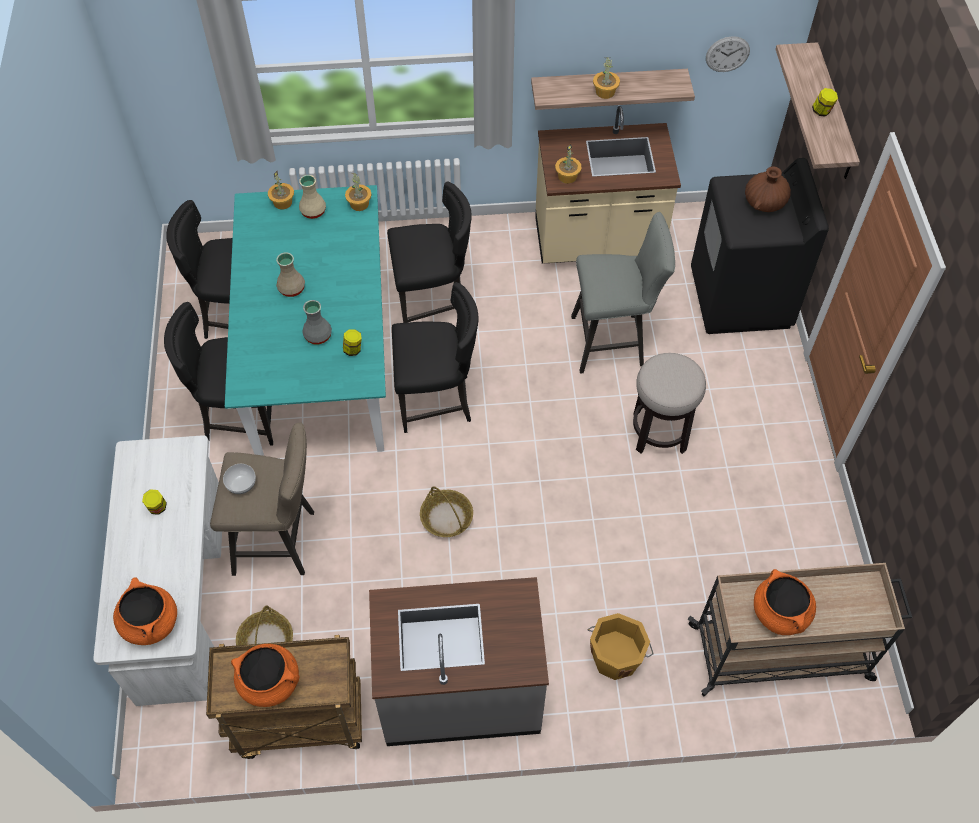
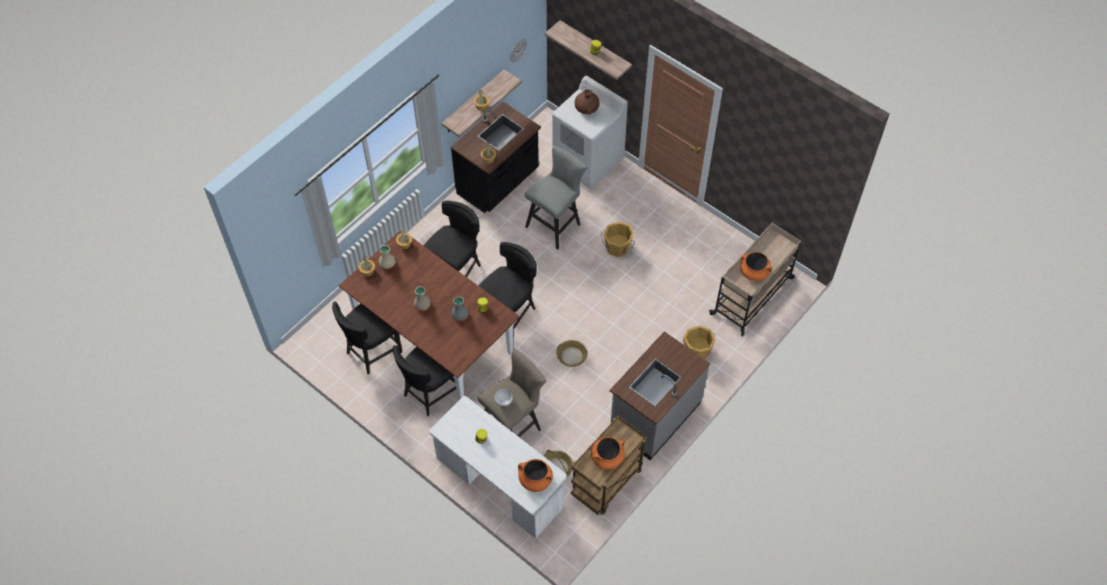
camera: 45 degrees left, 0 degrees up
(319, 356) = (433, 337): turquoise dining table -> brown dining table
(598, 242) = (498, 183): beige counter -> black counter
(659, 432) = (617, 248): stool -> orange bucket
(740, 298) = (588, 161): black washing machine -> white washing machine

